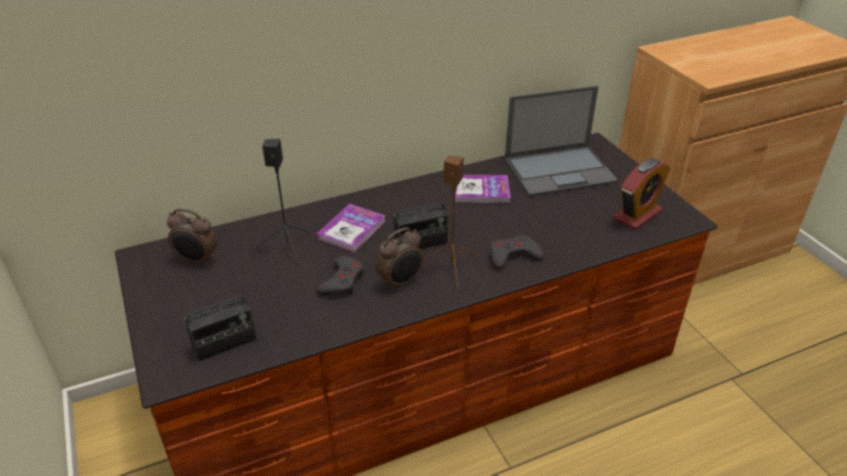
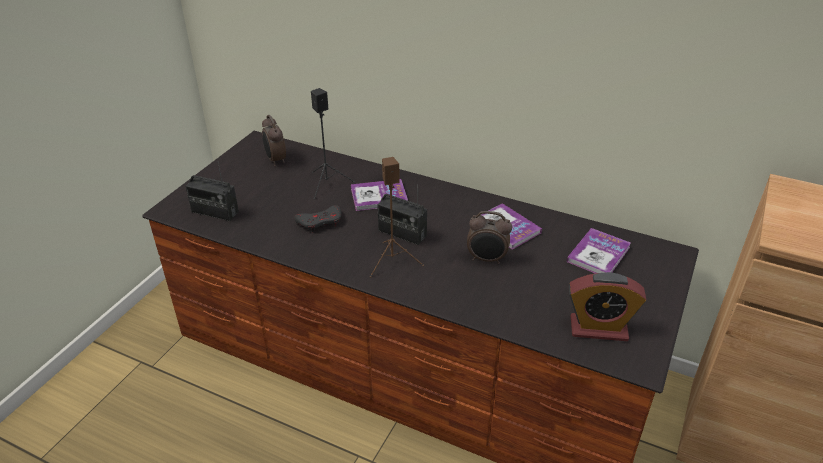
camera: 50 degrees right, 0 degrees up
(401, 282) = (348, 247): alarm clock -> alarm clock (487, 259)
(513, 256) = (444, 284): grey game controller -> none
(560, 170) = (598, 254): laptop -> book

